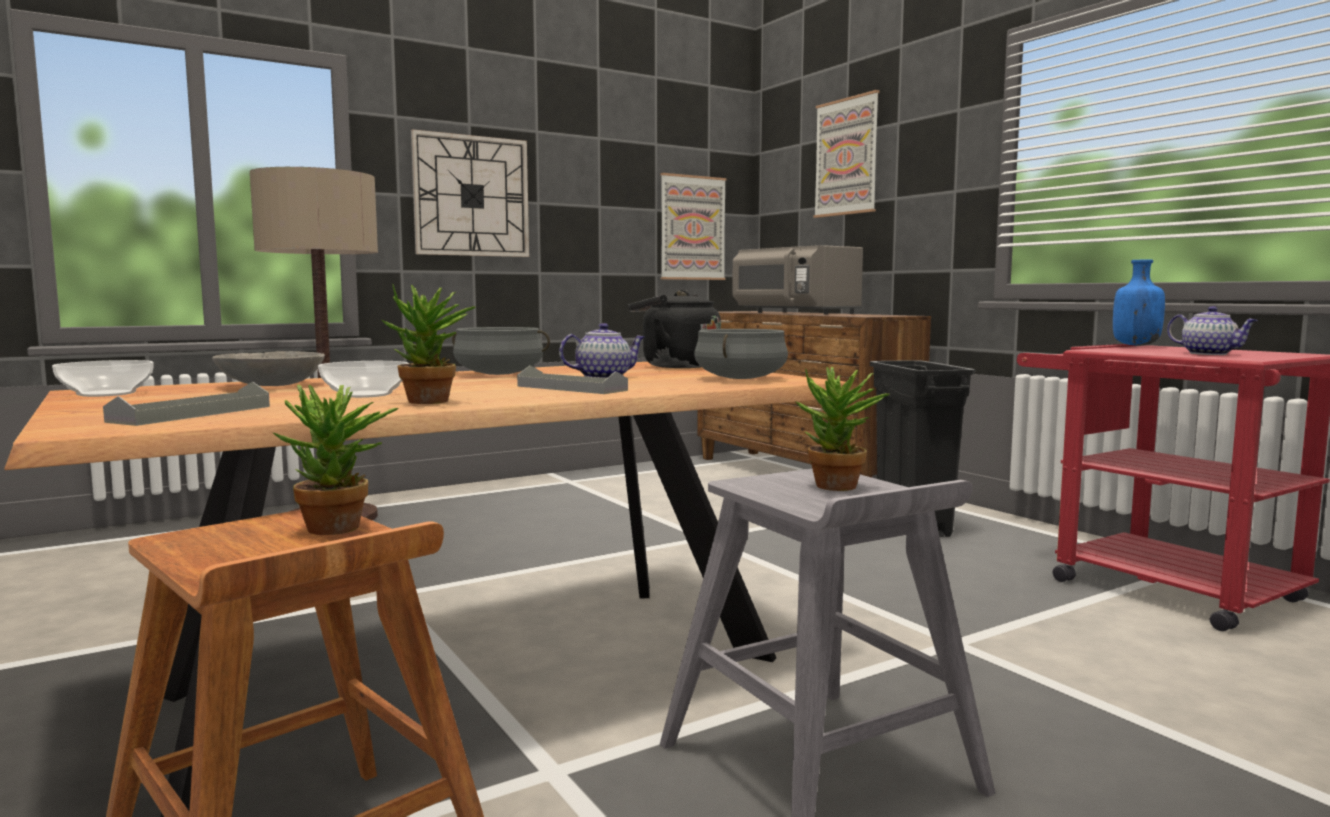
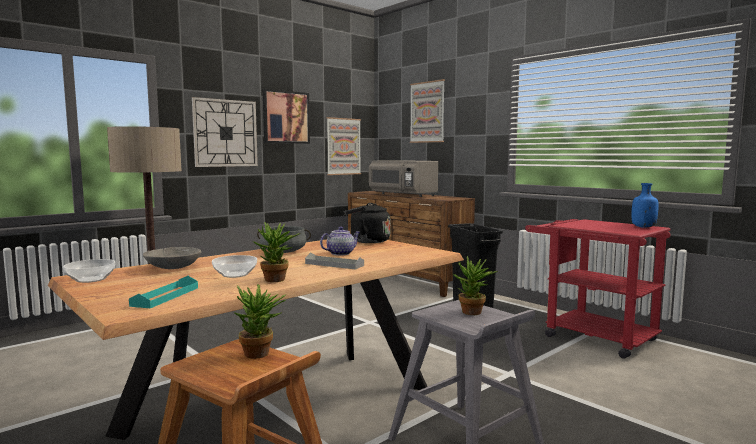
camera: 10 degrees left, 0 degrees up
(192, 414) = (165, 296): grey tray -> turquoise tray
(583, 171) = (286, 117): none -> picture
(740, 378) = (408, 252): grey cooking pot -> none
(1135, 345) = (579, 220): blue bottle -> blue bottle (643, 227)
(1210, 354) = (614, 228): teapot -> none

